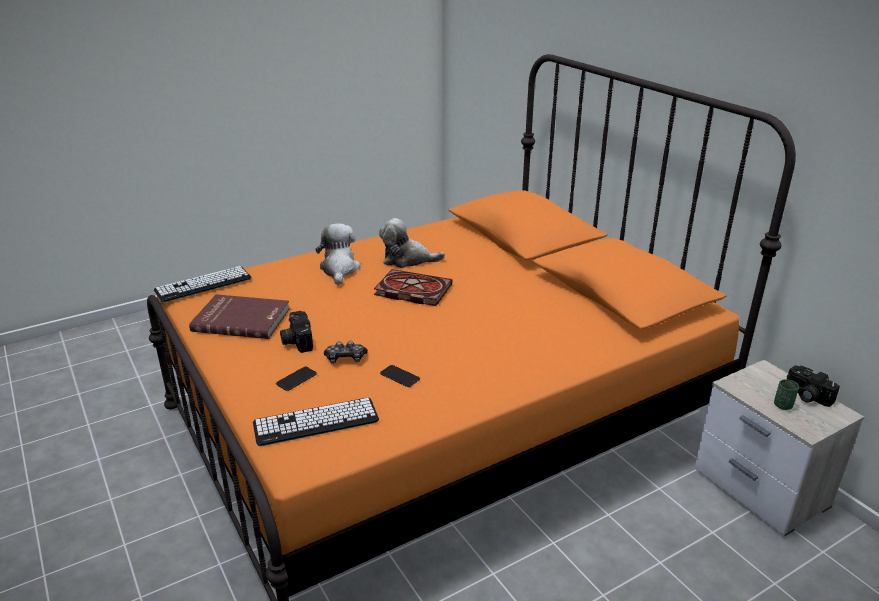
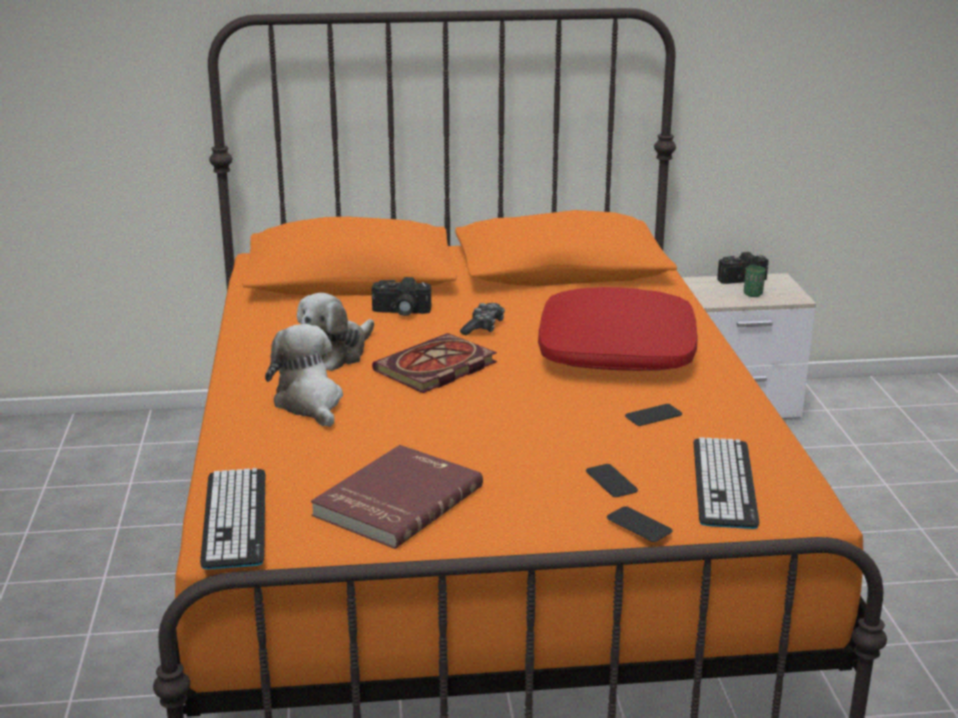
camera: 65 degrees left, 5 degrees down
(240, 398) = (639, 525): none -> phone
(296, 340) = (504, 467): camera -> camera (400, 312)
(339, 269) = (310, 403): plush toy -> plush toy turned 45 degrees clockwise
(345, 359) = (584, 441): game controller -> game controller (483, 327)
(493, 343) = (618, 351): none -> red pillow

